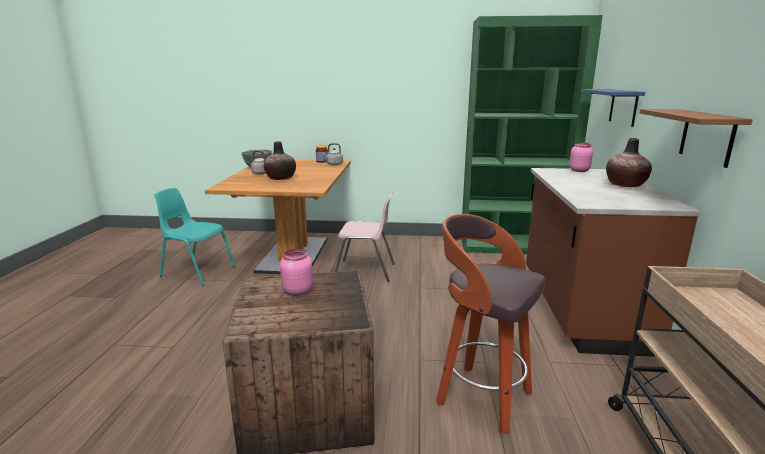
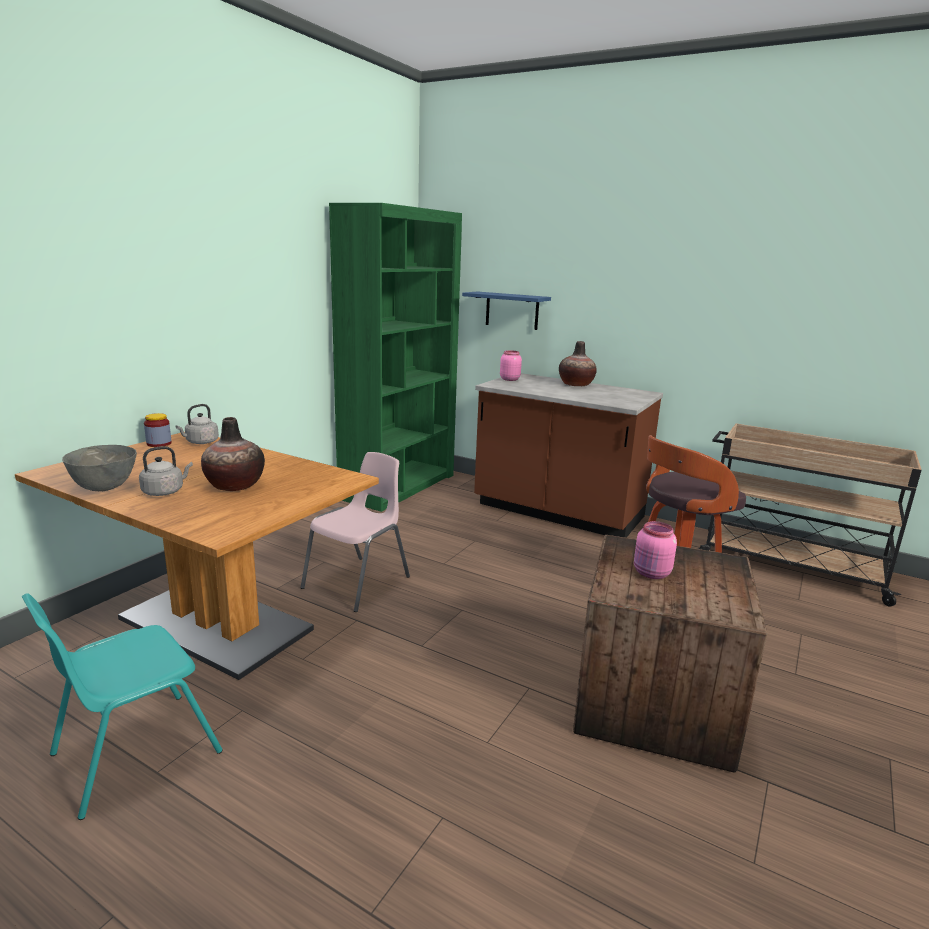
camera: 65 degrees left, 0 degrees up
(707, 137) = (655, 335): brown shelf -> none

